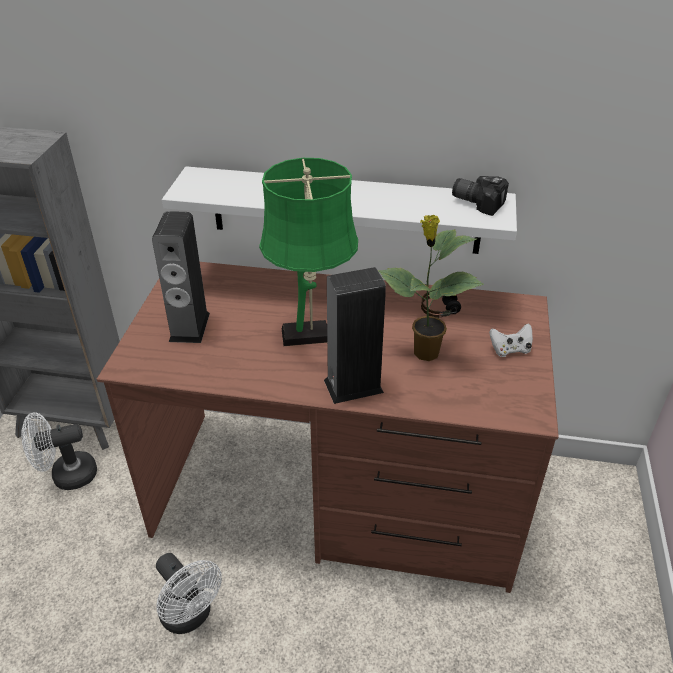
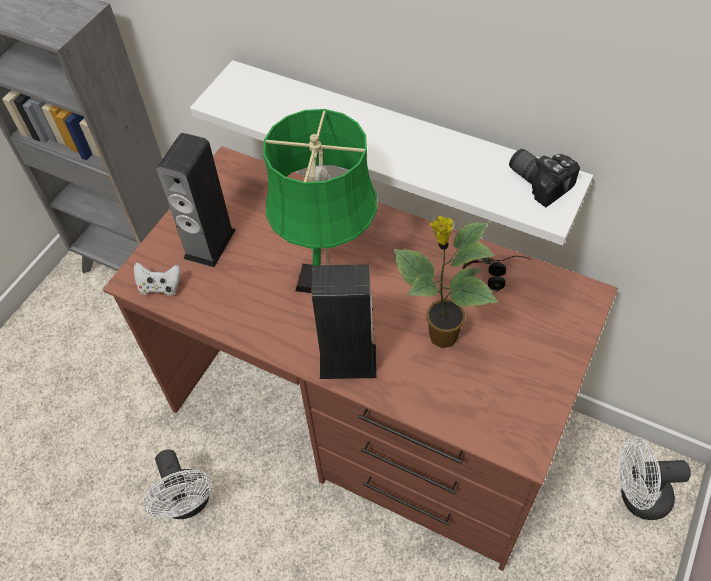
camera: 20 degrees right, 15 degrees up
(67, 476) = (117, 326): white fan -> white fan (636, 497)
(510, 350) = (539, 354): white game controller -> white game controller (160, 287)

